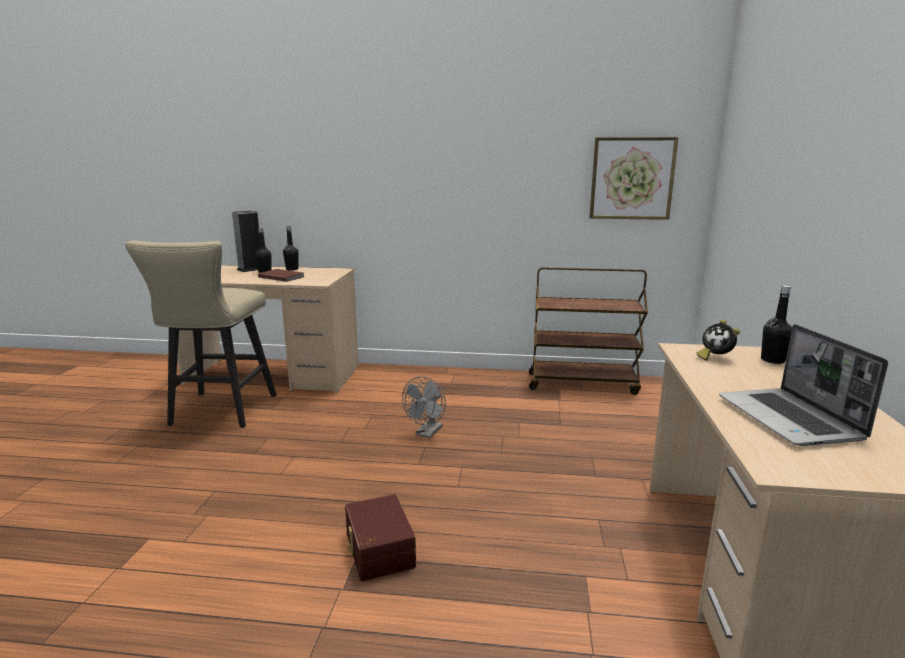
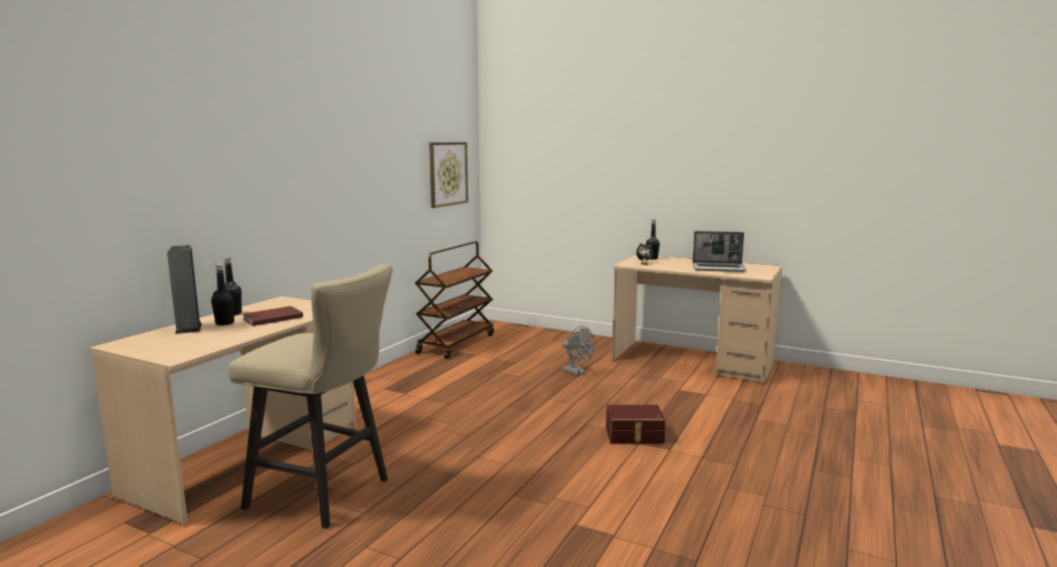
camera: 70 degrees left, 5 degrees down
(427, 433) = (486, 402): grey fan -> grey fan (577, 372)

